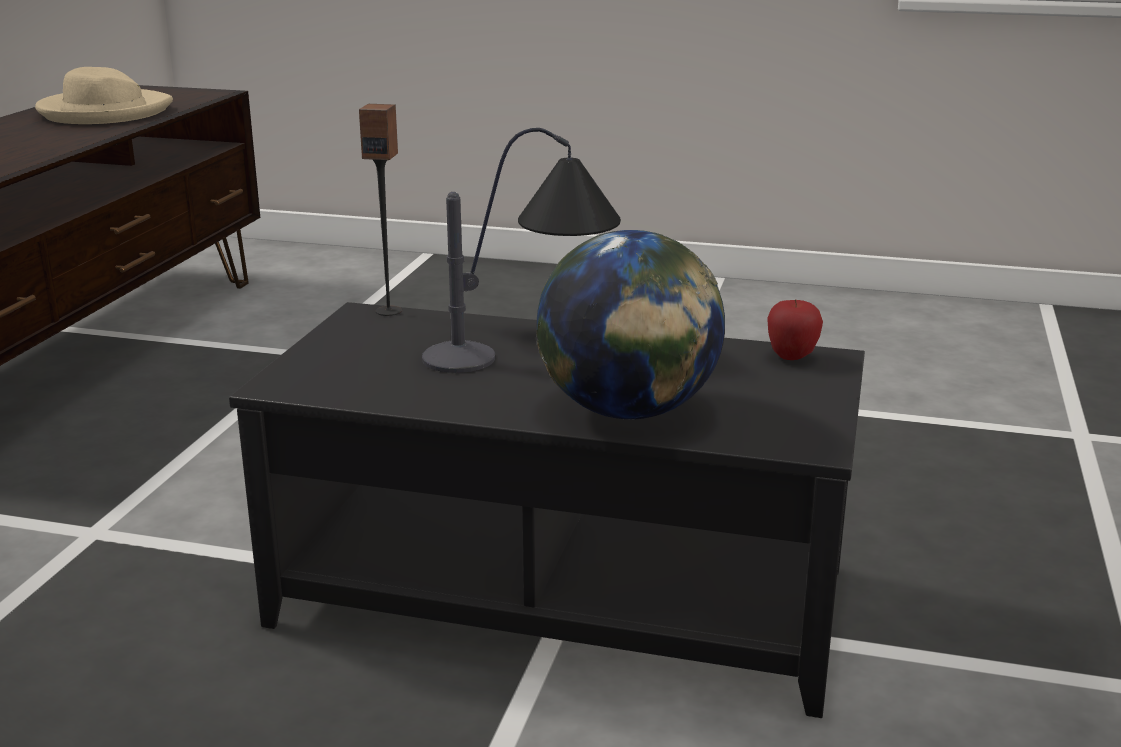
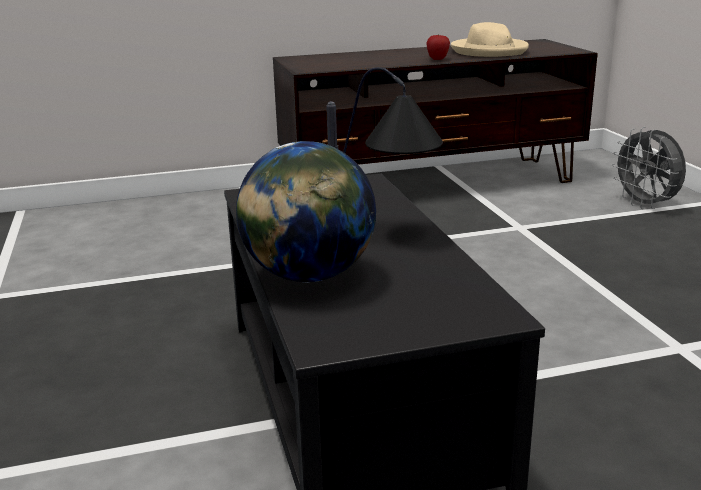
camera: 60 degrees right, 0 degrees up
(377, 280) = (645, 205): none -> grey fan
(389, 311) = (381, 184): speaker -> none
(791, 357) = (482, 303): apple -> apple (437, 59)

